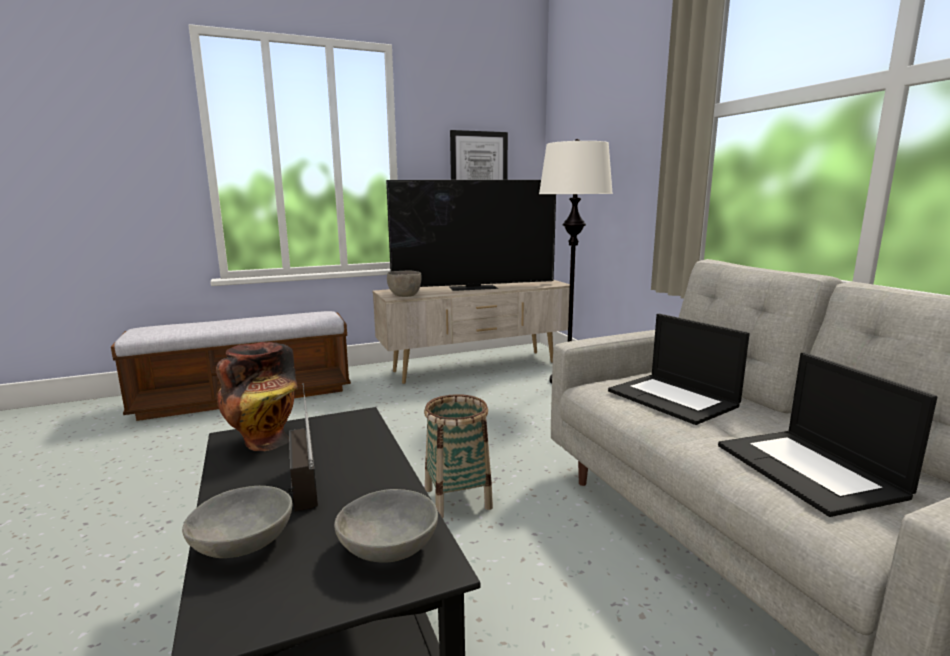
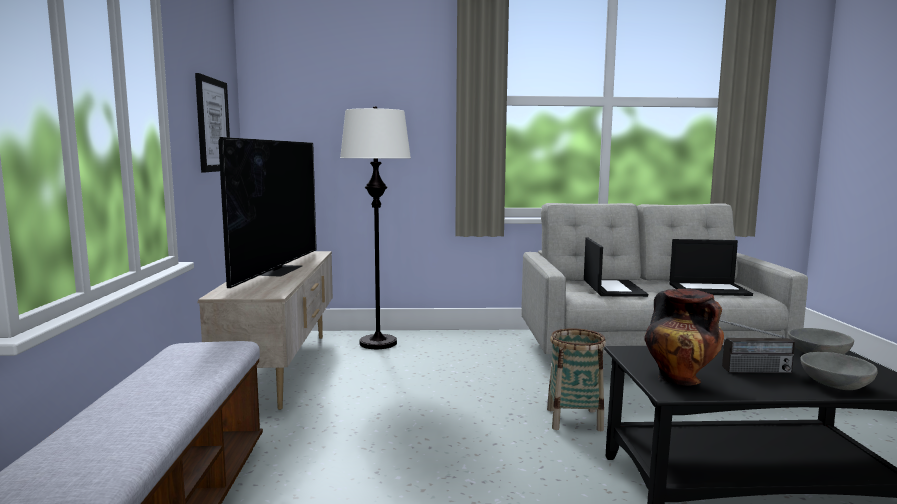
camera: 70 degrees left, 5 degrees down
(404, 296) = (274, 291): grey bowl -> none
(674, 399) = (612, 288): laptop -> laptop turned 75 degrees counterclockwise

